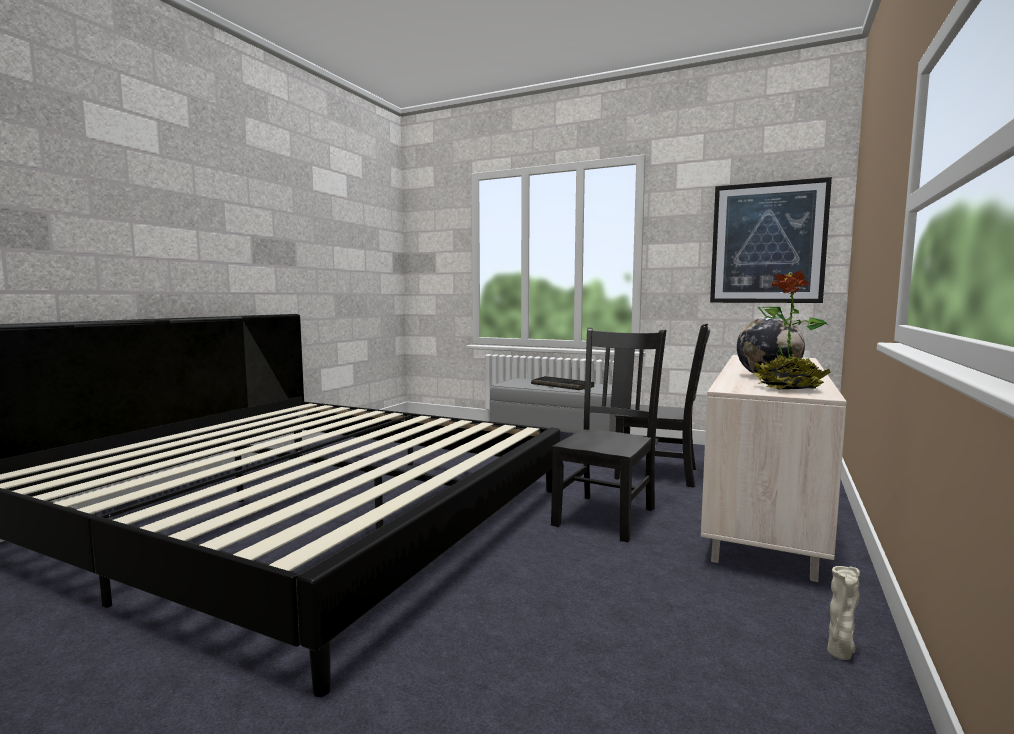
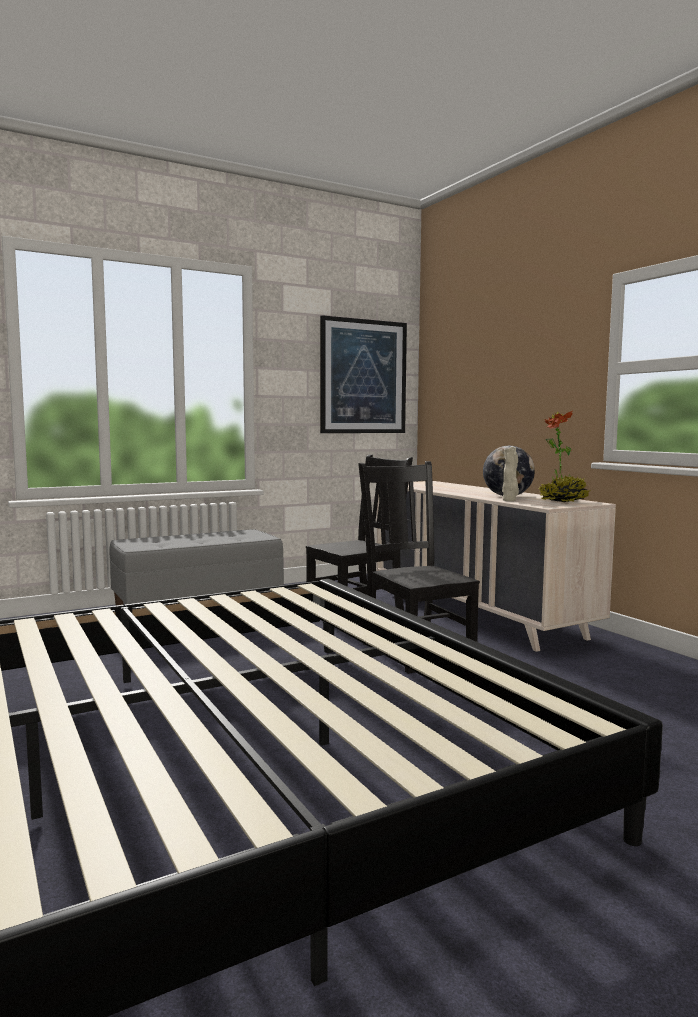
camera: 55 degrees left, 0 degrees up
(562, 385) = (203, 538): keyboard -> none
(840, 655) = (675, 666): beige vase -> beige vase (510, 500)

